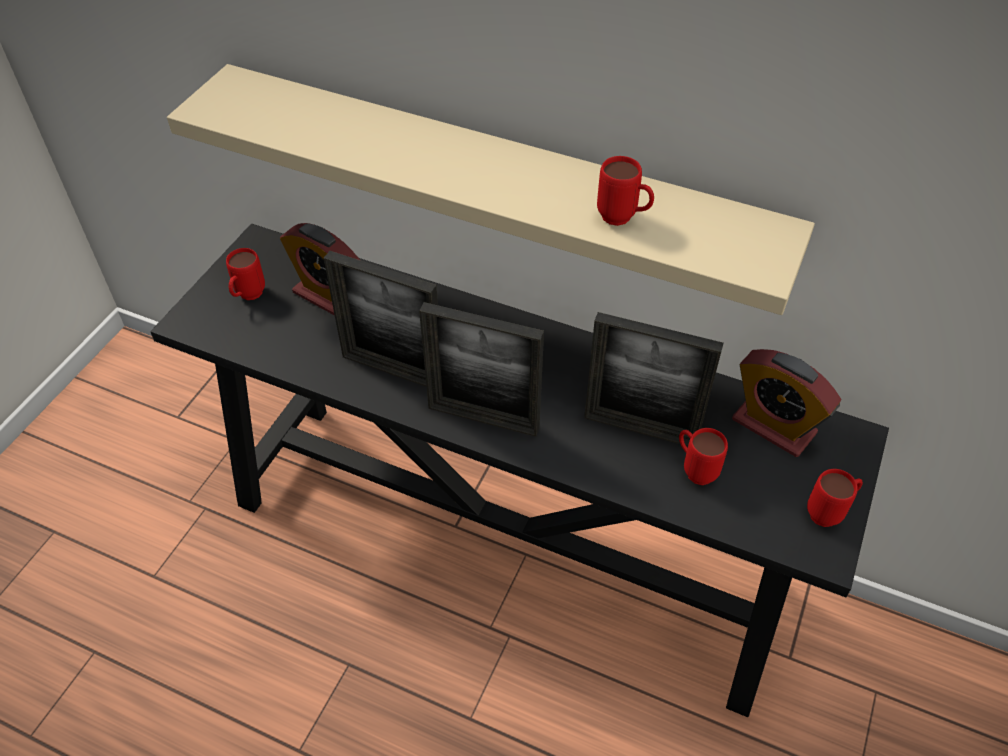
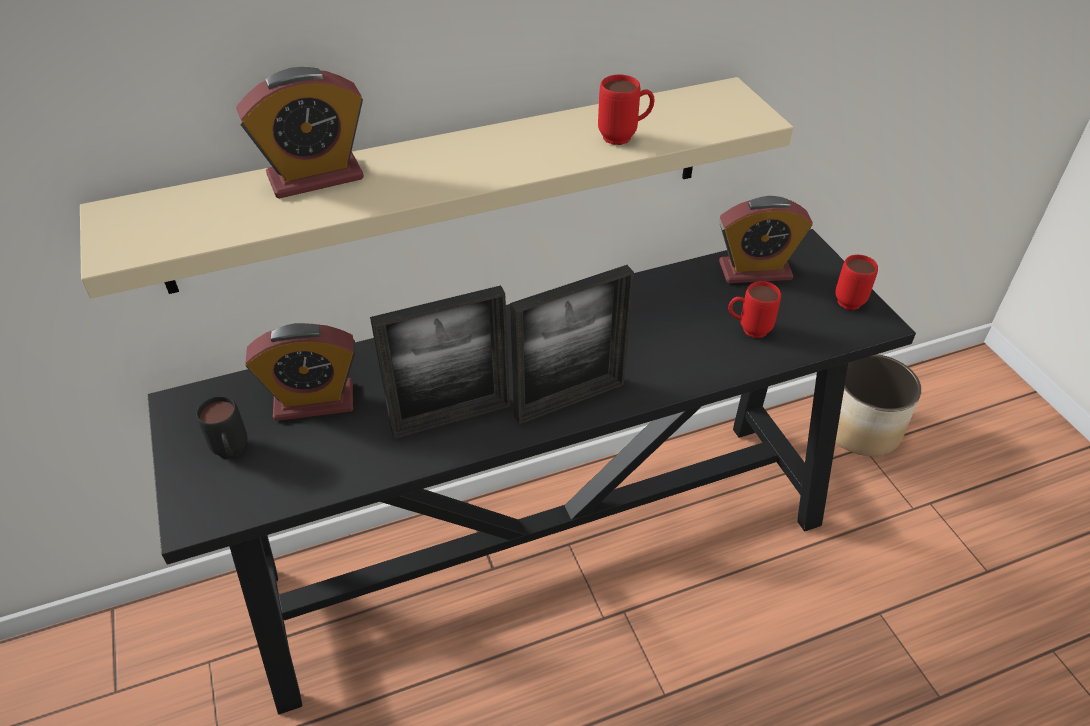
camera: 45 degrees left, 5 degrees down
(248, 297) = (232, 454): red mug -> black mug
(370, 122) = (315, 177): none -> alarm clock
(640, 428) = (682, 329): picture frame -> none
(895, 674) = (861, 429): none -> planter

